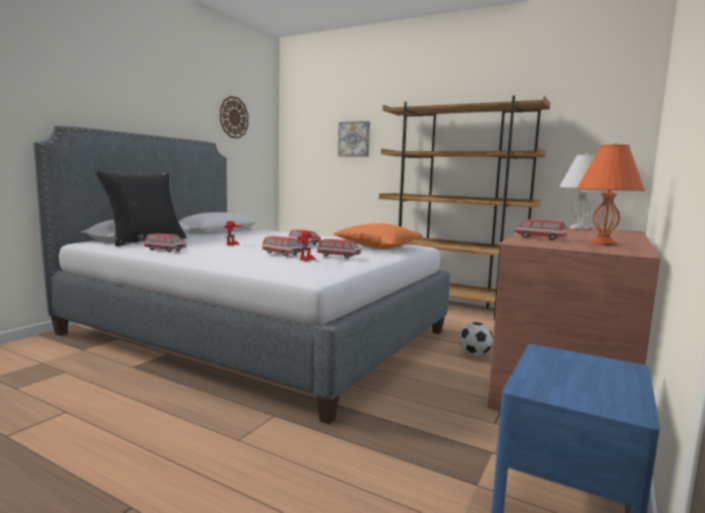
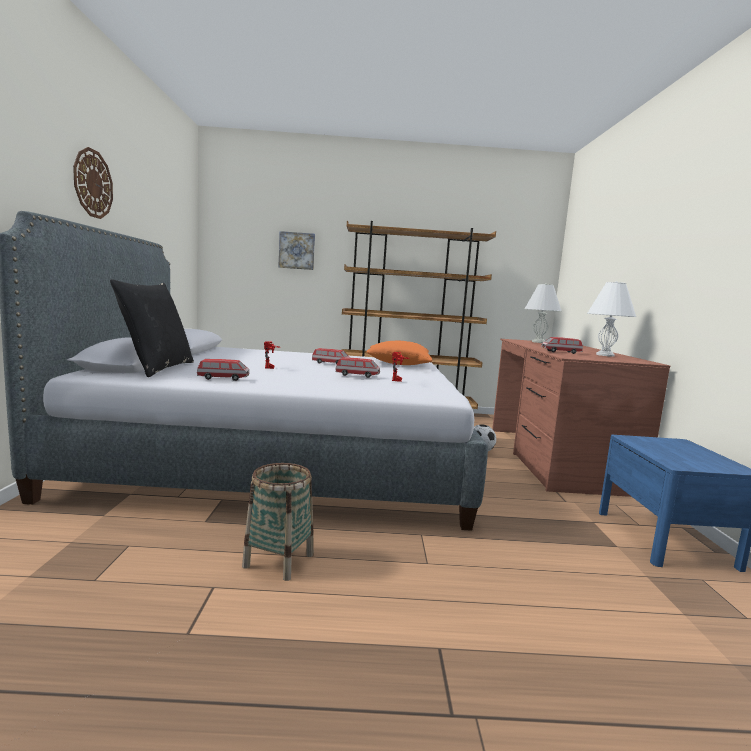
camera: 30 degrees left, 0 degrees up
(132, 406) = (278, 560): none -> basket
(233, 117) = (166, 214): wall clock -> wall clock (93, 183)
(338, 256) = (404, 374): toy car -> none
(603, 243) = (605, 355): orange table lamp -> white table lamp

